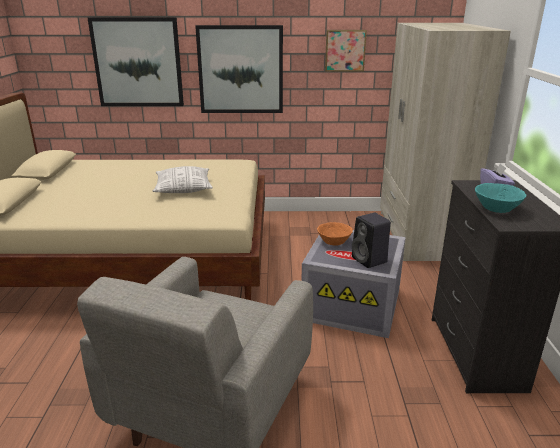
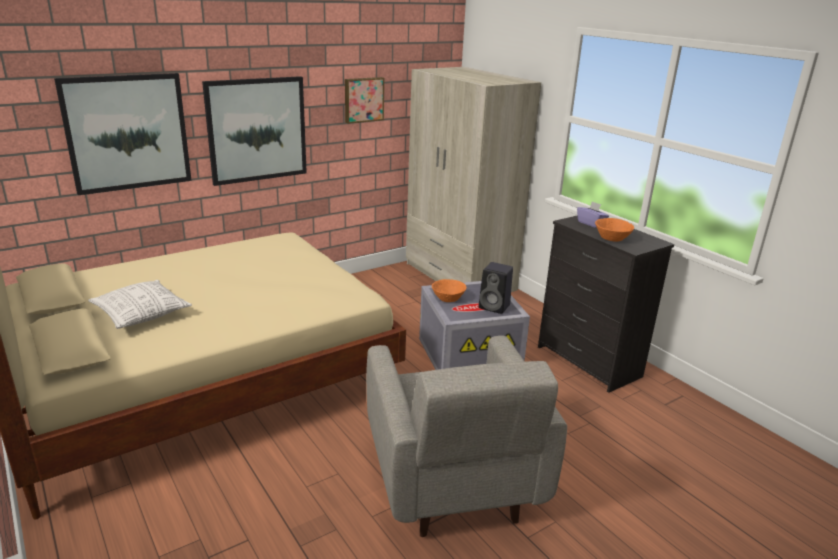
camera: 35 degrees left, 0 degrees up
(183, 189) = (271, 280): pillow -> pillow (141, 314)
(496, 208) = (612, 238): turquoise bowl -> orange bowl

